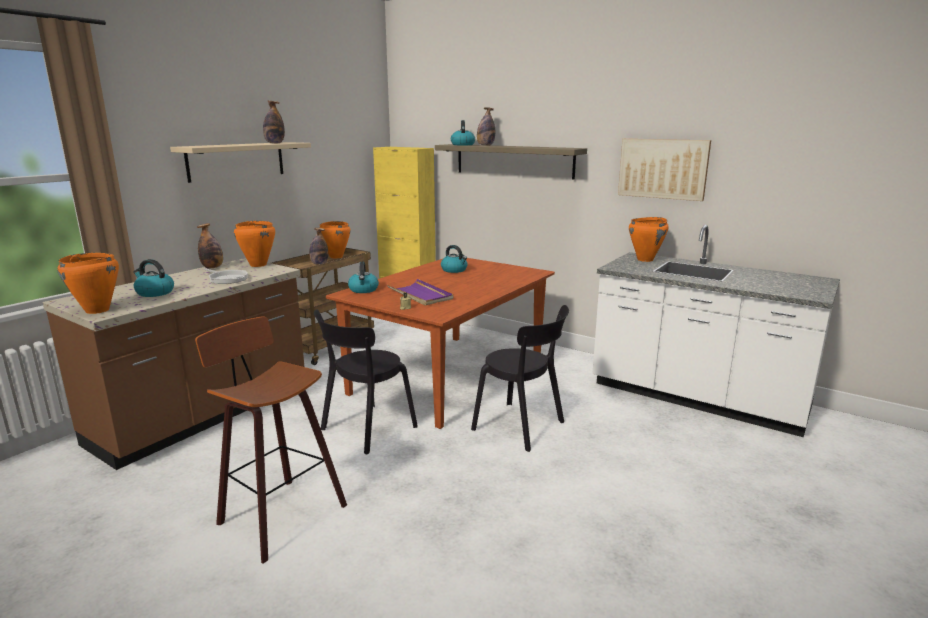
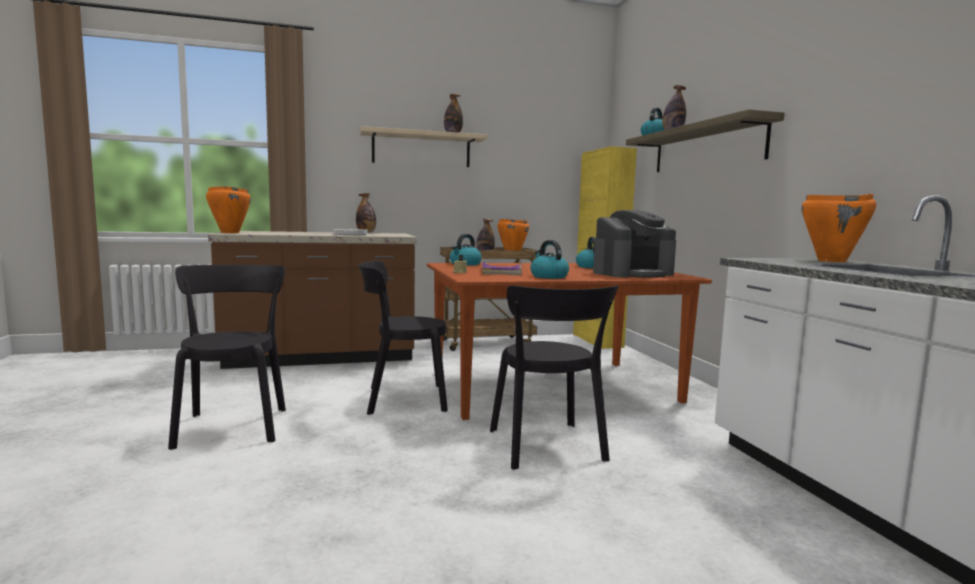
camera: 40 degrees right, 10 degrees down
(154, 293) = (286, 233): kettle -> kettle (548, 276)
(258, 265) = (397, 234): orange cooking pot -> none
(277, 515) = (233, 425): stool -> black chair
(502, 275) = (632, 273): none -> coffee machine
(663, 168) = (886, 119): picture -> none

